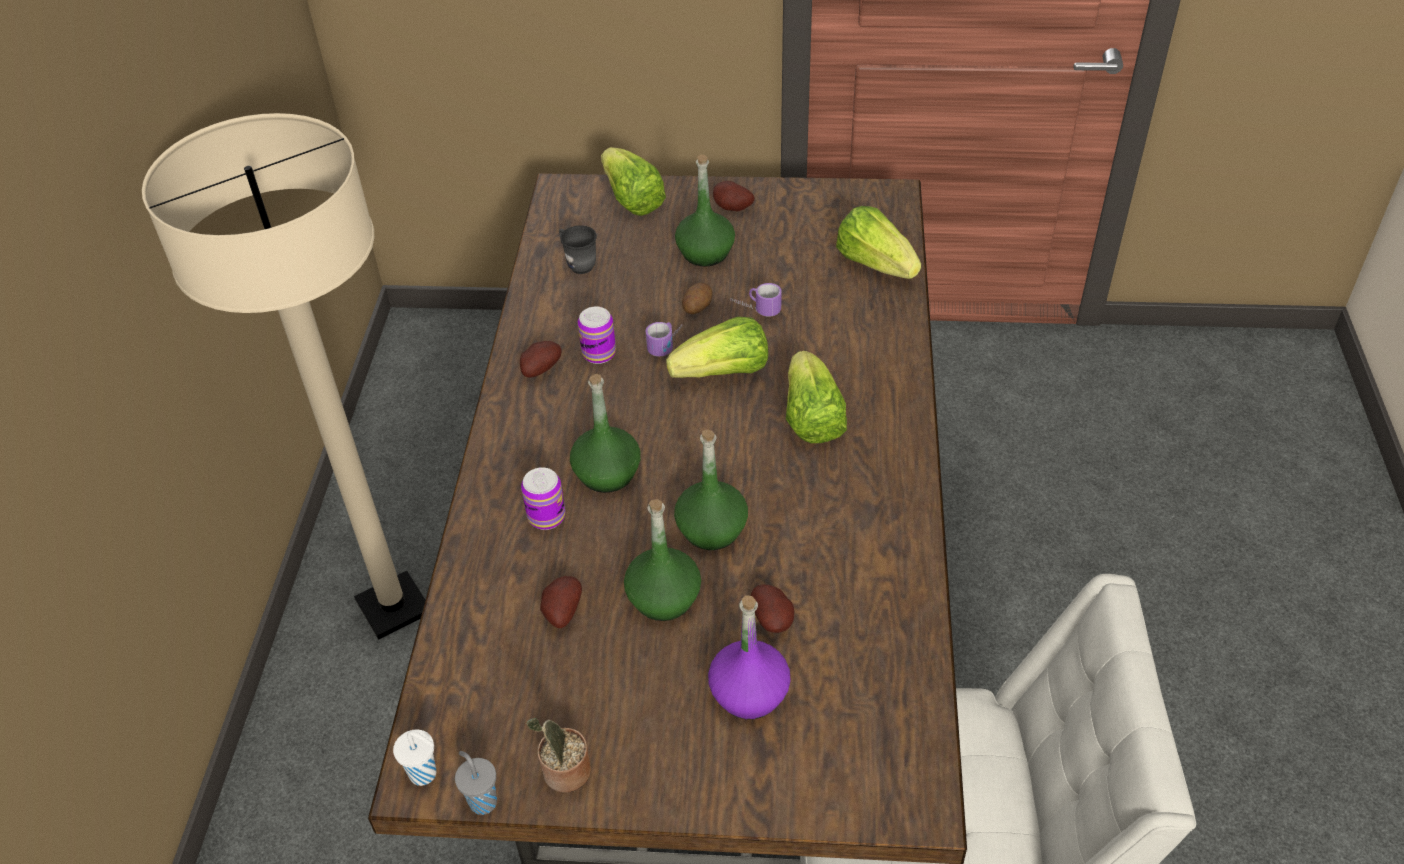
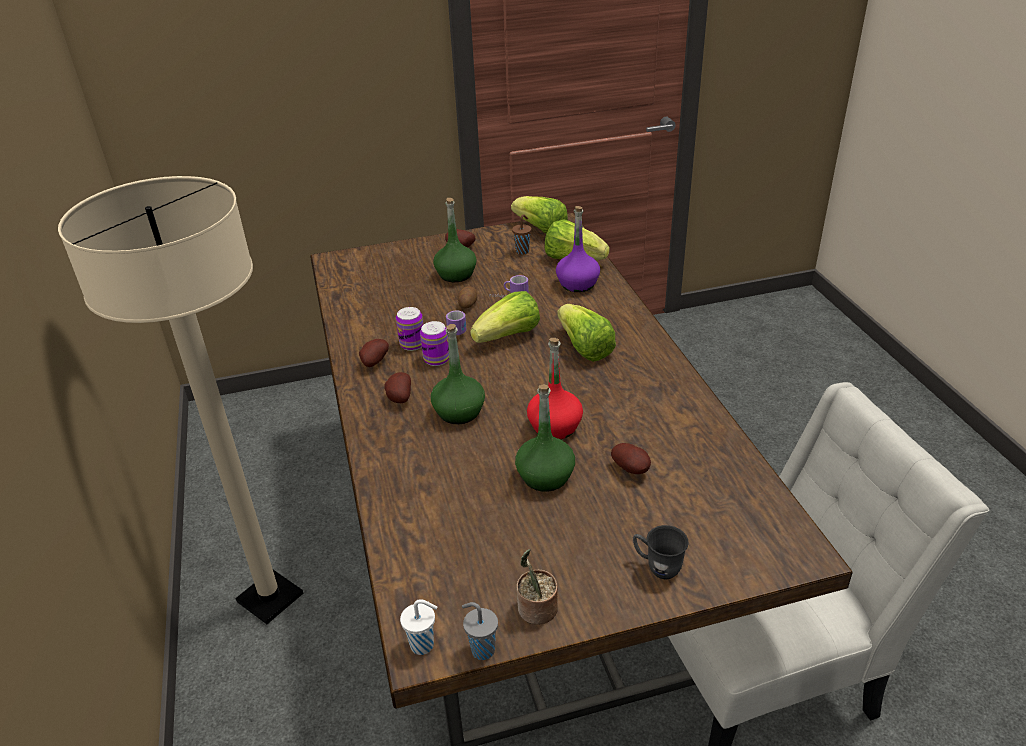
camera: 20 degrees left, 10 degrees down
(546, 516) = (428, 448): can -> can (436, 359)
(561, 612) = (473, 505): potato -> potato (398, 398)
(577, 263) = (368, 297): grey mug -> grey mug (657, 567)
(631, 199) = (387, 256): lettuce -> lettuce (540, 229)
(711, 529) = (554, 426): green bottle -> red bottle
(749, 693) = (643, 518): purple bottle -> purple bottle (577, 284)
(813, 233) = (523, 251): none -> brown cup

